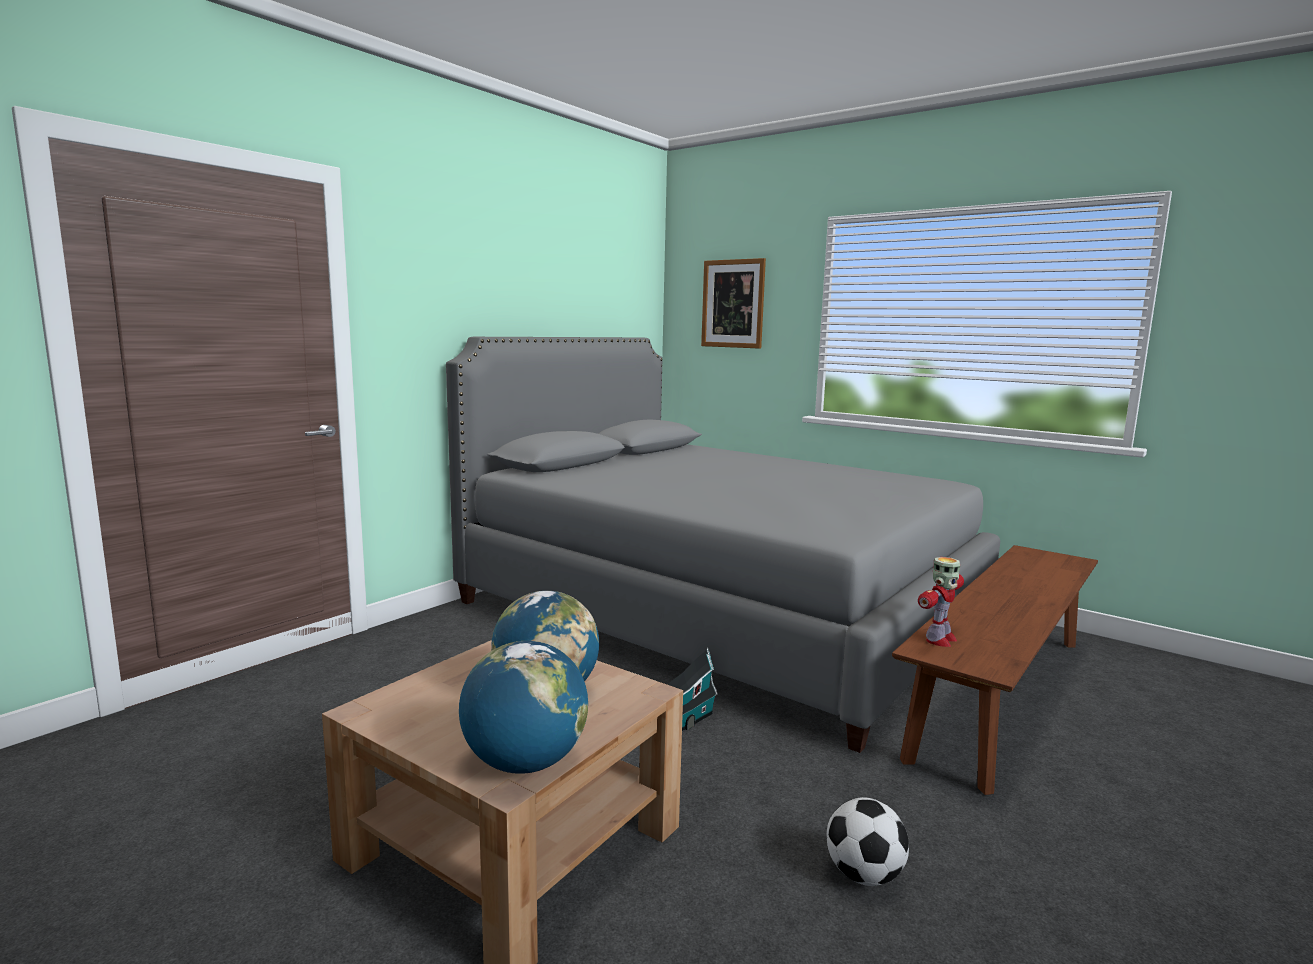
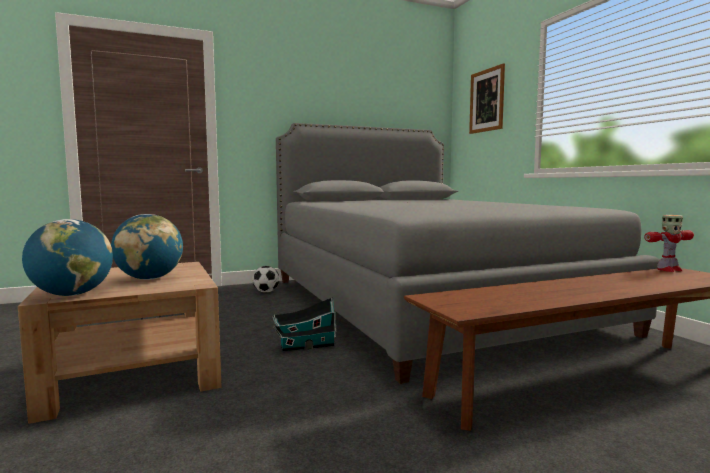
camera: 30 degrees right, 5 degrees down
(863, 875) = (286, 442): football -> football (266, 292)
(939, 640) = (458, 295): toy robot -> toy robot (668, 270)

